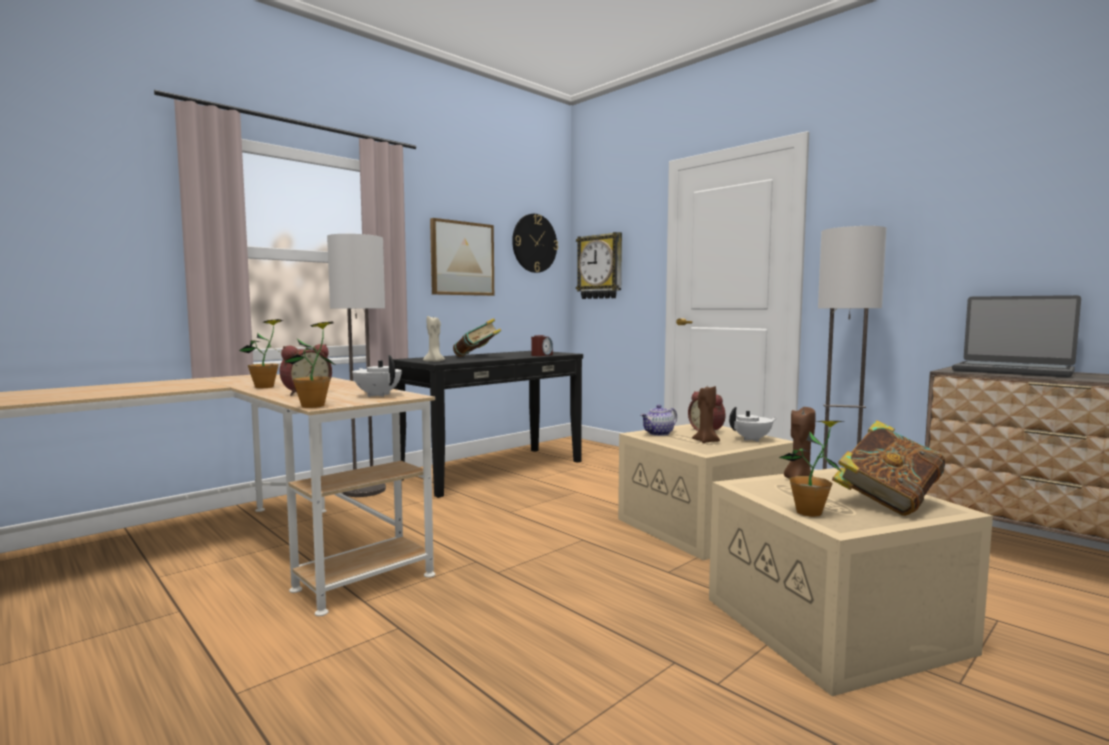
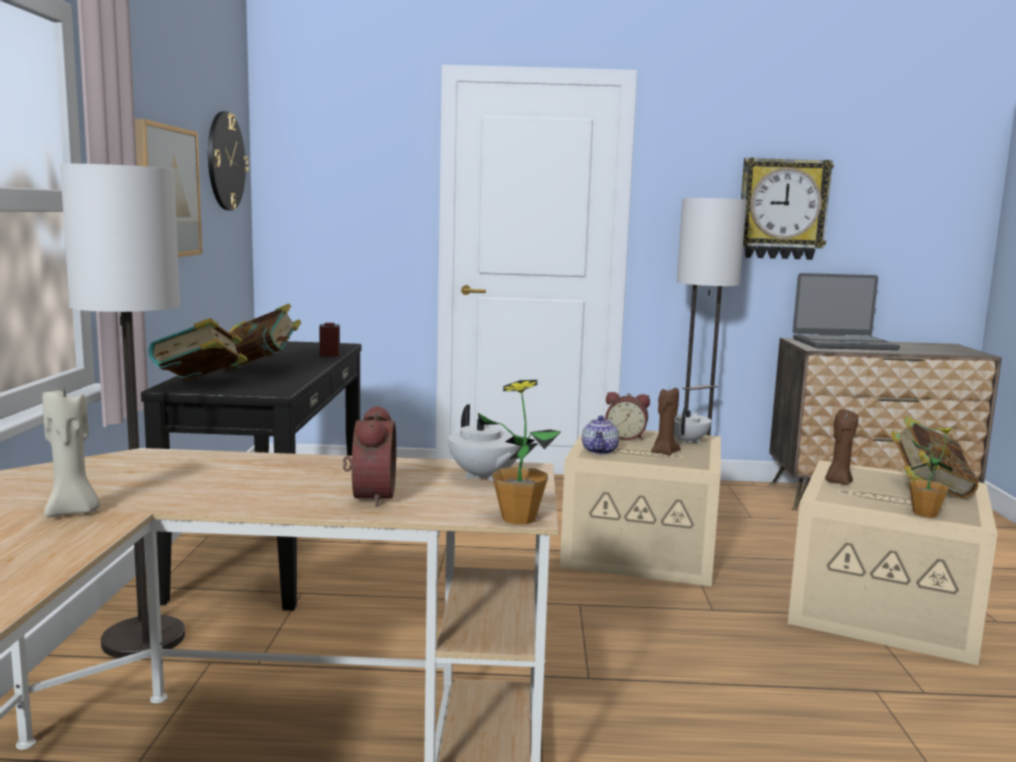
camera: 45 degrees left, 5 degrees up
(264, 387) = (226, 499): potted plant -> none
(378, 395) = (484, 476): white teapot -> white teapot turned 120 degrees counterclockwise
(420, 359) = (200, 385): none -> book
(434, 362) = (259, 389): beige candle -> beige candle (73, 512)
(600, 267) = (317, 203): wall clock -> wall clock (782, 209)

